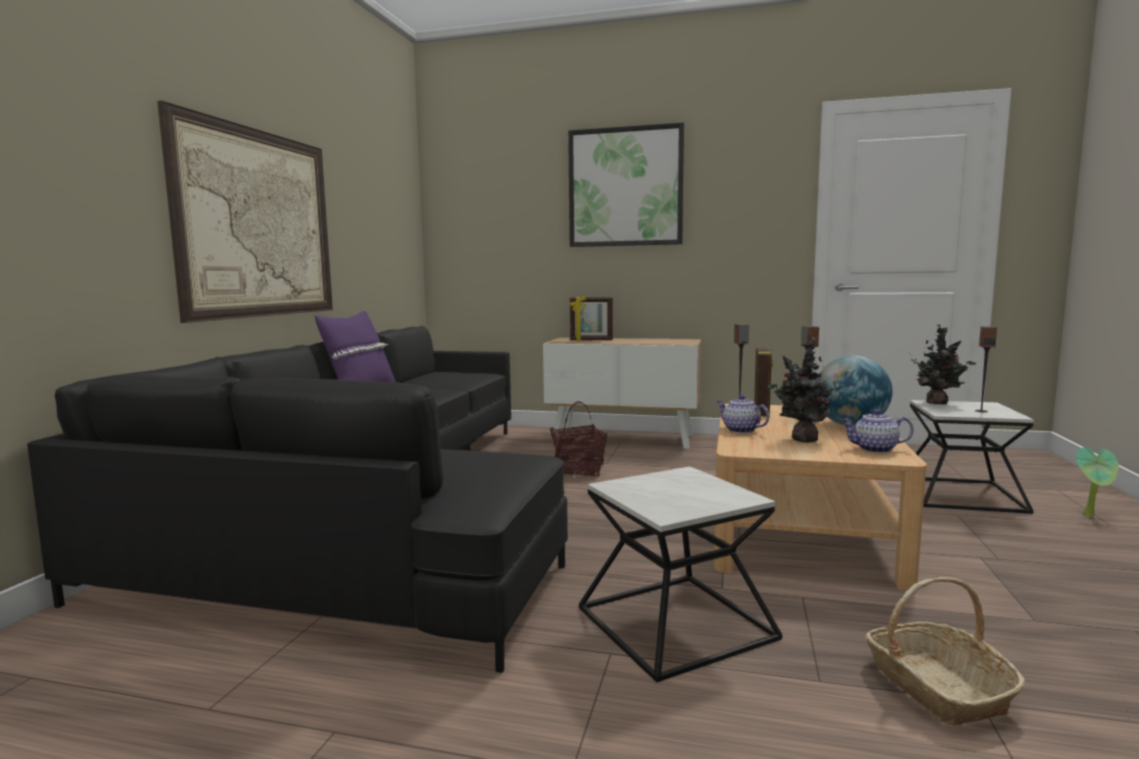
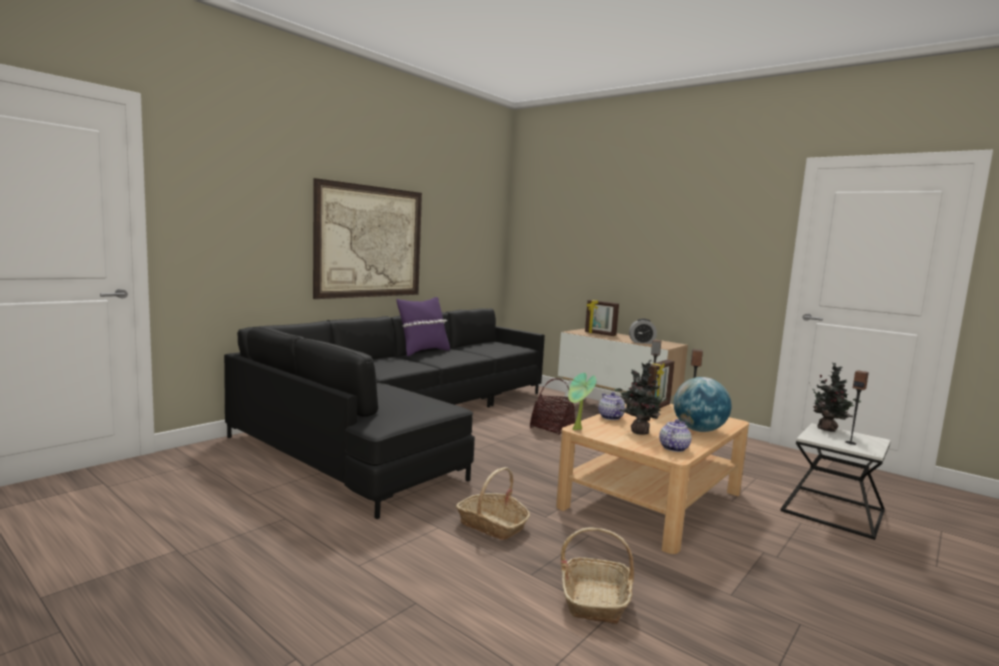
camera: 25 degrees right, 0 degrees up
(625, 187) = (643, 219): picture -> none
(655, 342) = (641, 342): none -> alarm clock
(676, 623) = (492, 525): side table -> basket
(874, 449) = (673, 448): teapot -> teapot turned 90 degrees clockwise
(1091, 516) = (932, 556): potted plant -> potted plant (577, 430)

